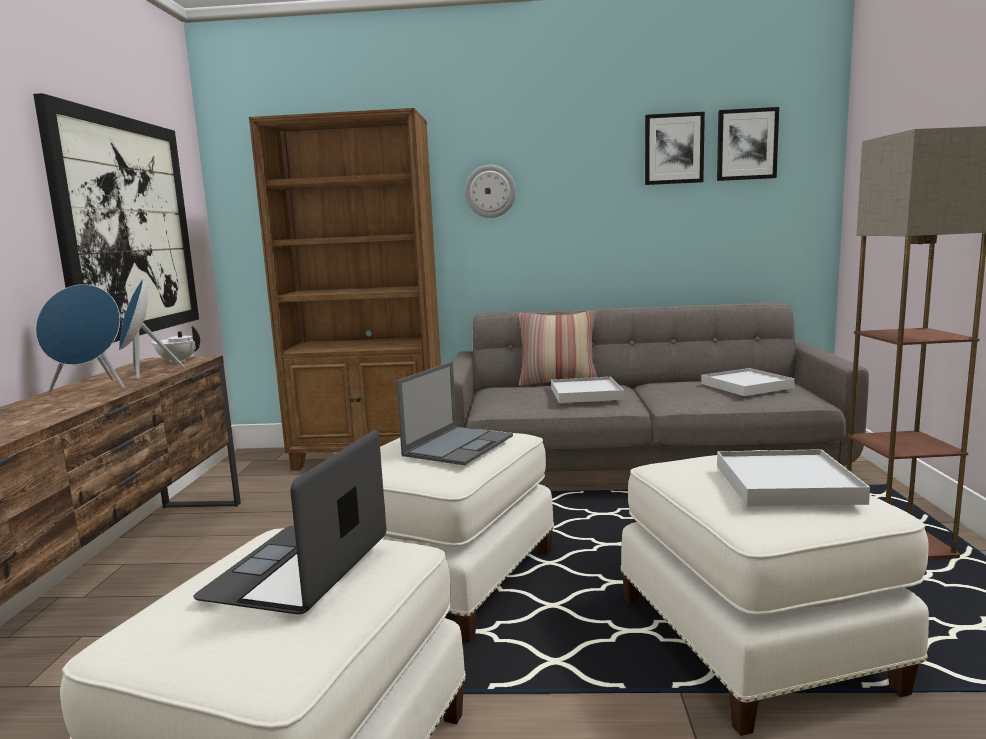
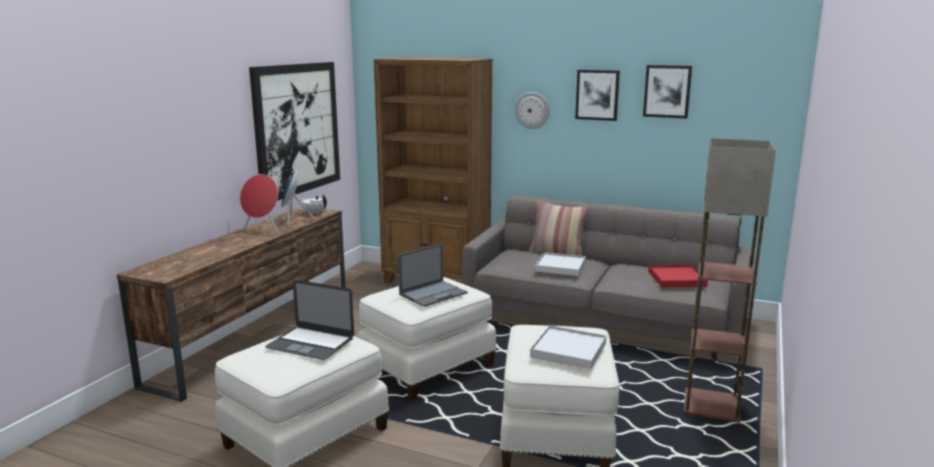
camera: 20 degrees right, 5 degrees up
(91, 388) = (263, 229): blue speaker -> red speaker
(299, 567) = (310, 343): laptop -> laptop turned 105 degrees counterclockwise
(746, 144) = (725, 92): picture -> picture (597, 95)
(746, 386) = (676, 279): white tray -> red tray

